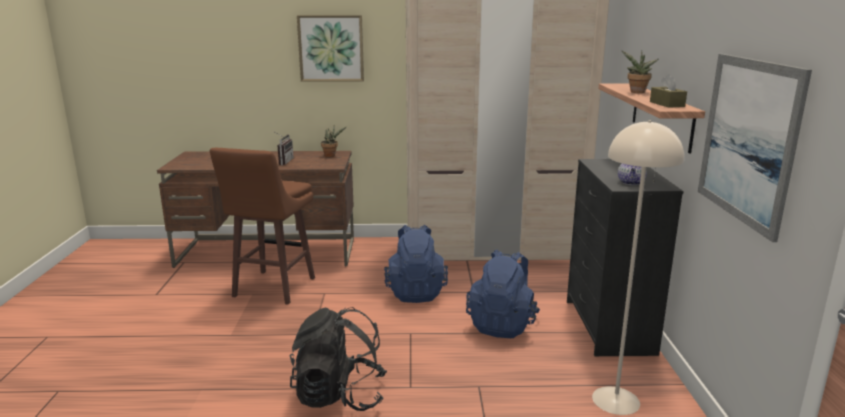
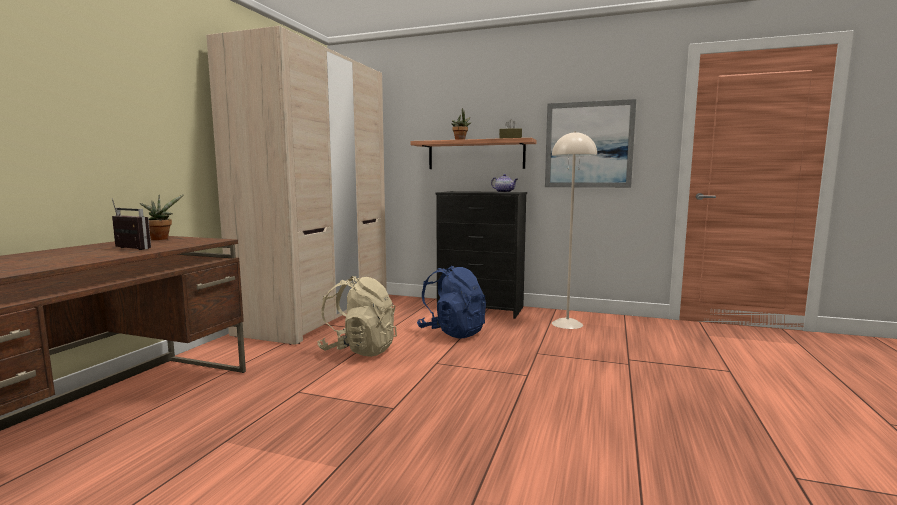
camera: 70 degrees left, 10 degrees down
(272, 288) = (232, 424): brown stool -> none
(331, 48) = (119, 91): picture -> none
(339, 395) = (528, 406): black backpack -> none
(415, 292) = (359, 350): blue backpack -> beige backpack

